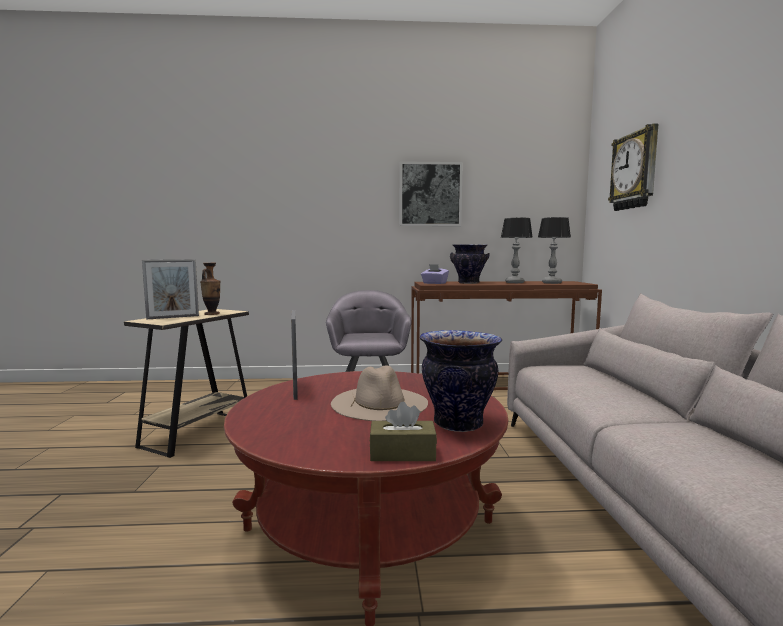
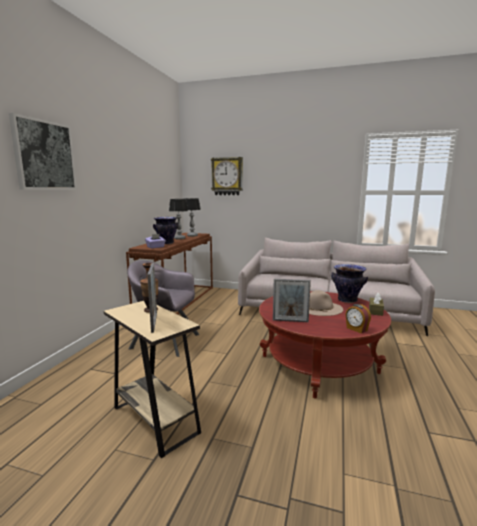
camera: 70 degrees left, 5 degrees up
(267, 434) = (356, 329): none -> alarm clock
(430, 194) = (127, 180): picture -> picture (44, 155)

